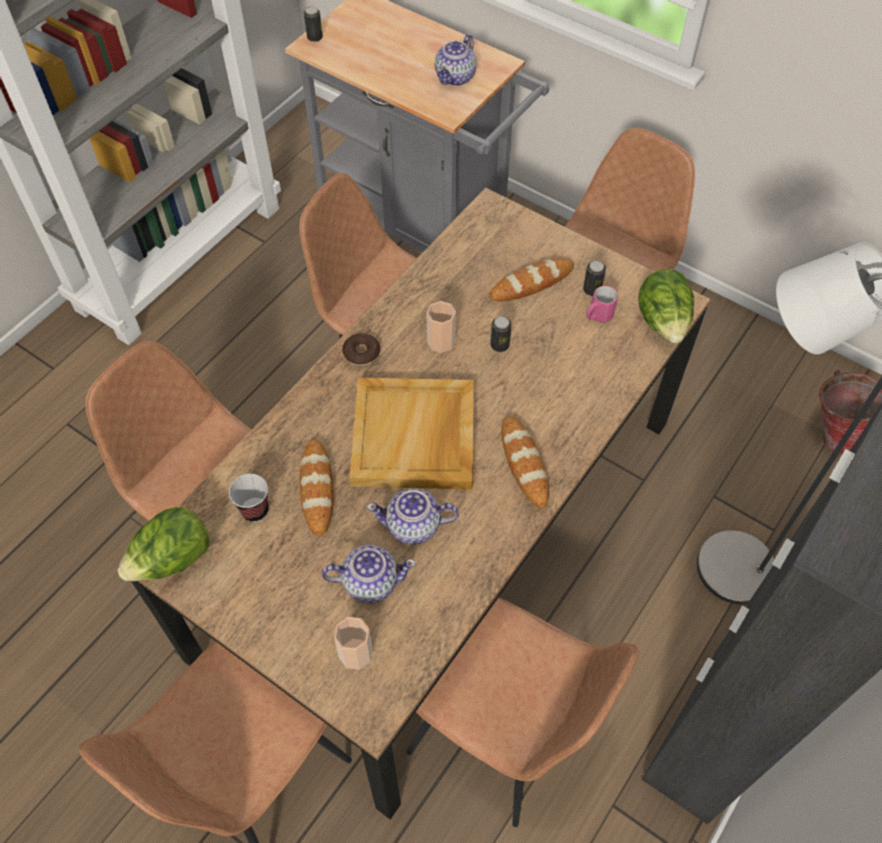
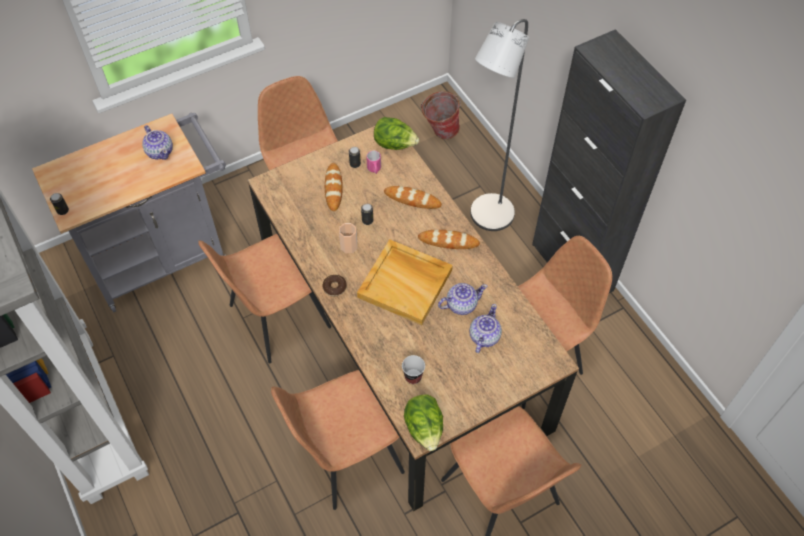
camera: 65 degrees left, 0 degrees up
(317, 488) = (414, 341): bread -> bread (412, 199)
(355, 653) = (521, 358): cup -> none
(414, 526) = (461, 304): teapot -> teapot turned 135 degrees counterclockwise

